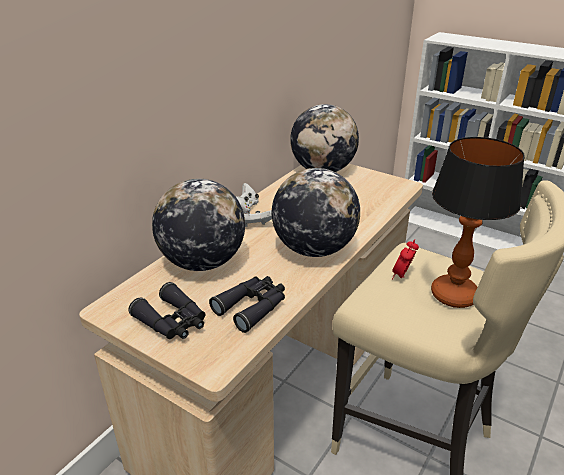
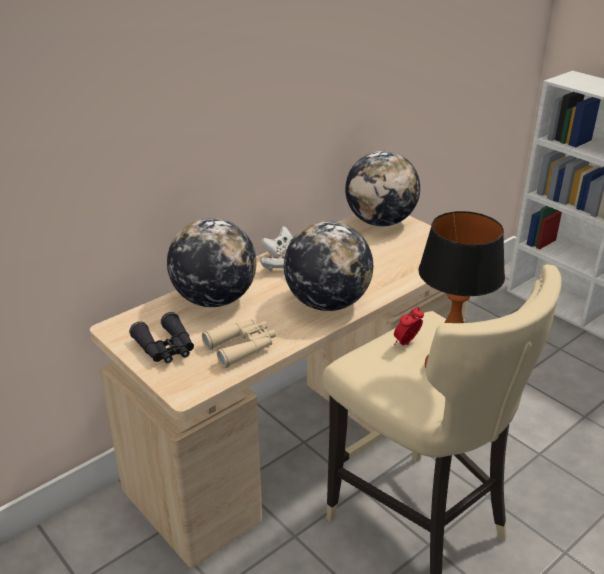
camera: 15 degrees right, 0 degrees up
(252, 307) = (242, 347): black binoculars -> beige binoculars

